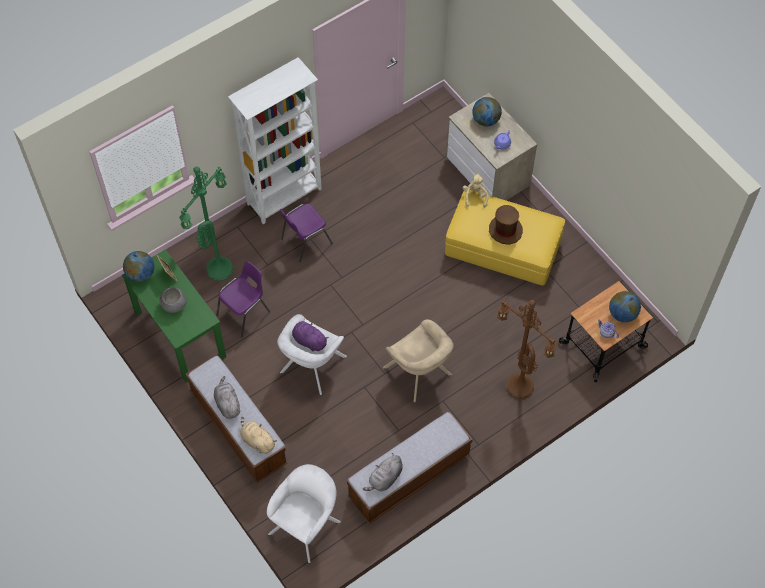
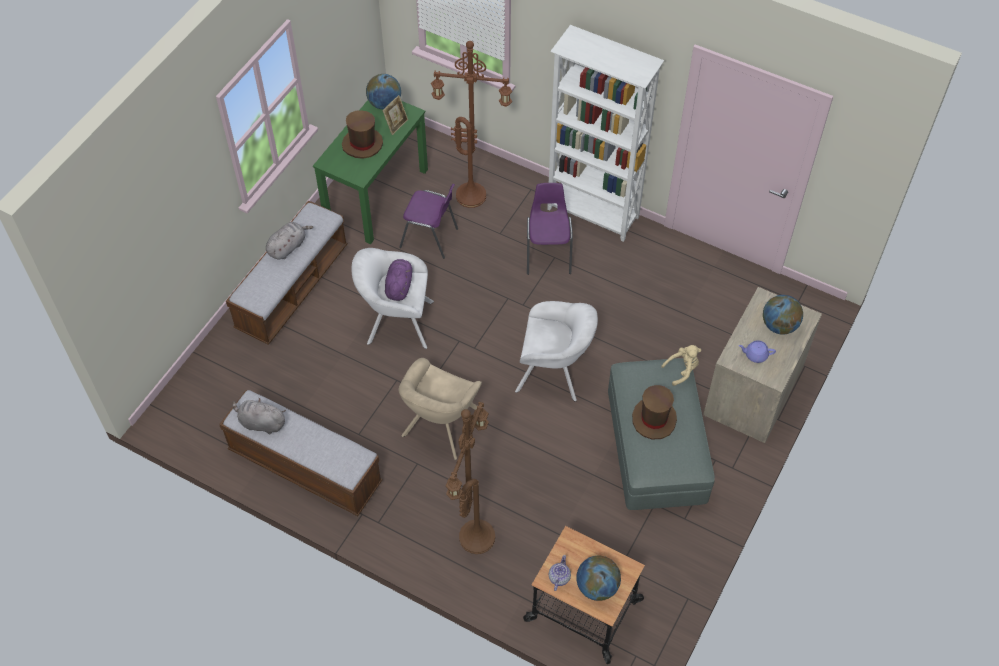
camera: 65 degrees right, 5 degrees down
(174, 305) = (362, 144): grey bowl -> brown hat
(219, 267) = (472, 194): green floor lamp -> brown floor lamp
(257, 441) = (256, 289): beige plush toy -> none
(305, 241) = (548, 254): purple chair -> purple chair turned 60 degrees clockwise
(307, 524) = (207, 393): white armchair -> white armchair (554, 372)
(502, 248) = (656, 447): yellow ottoman -> grey ottoman

